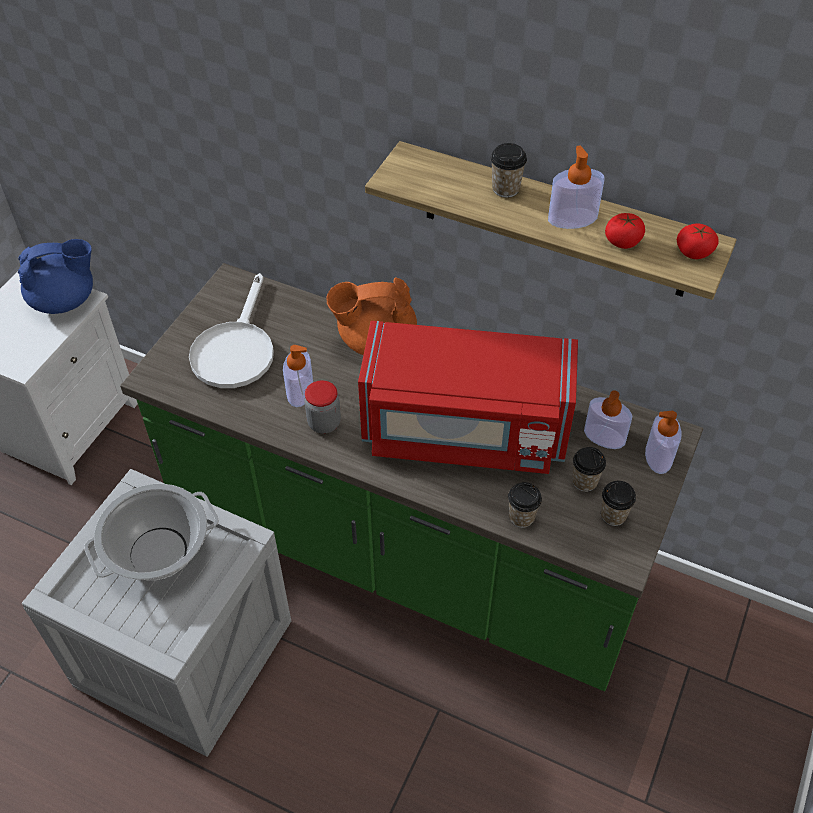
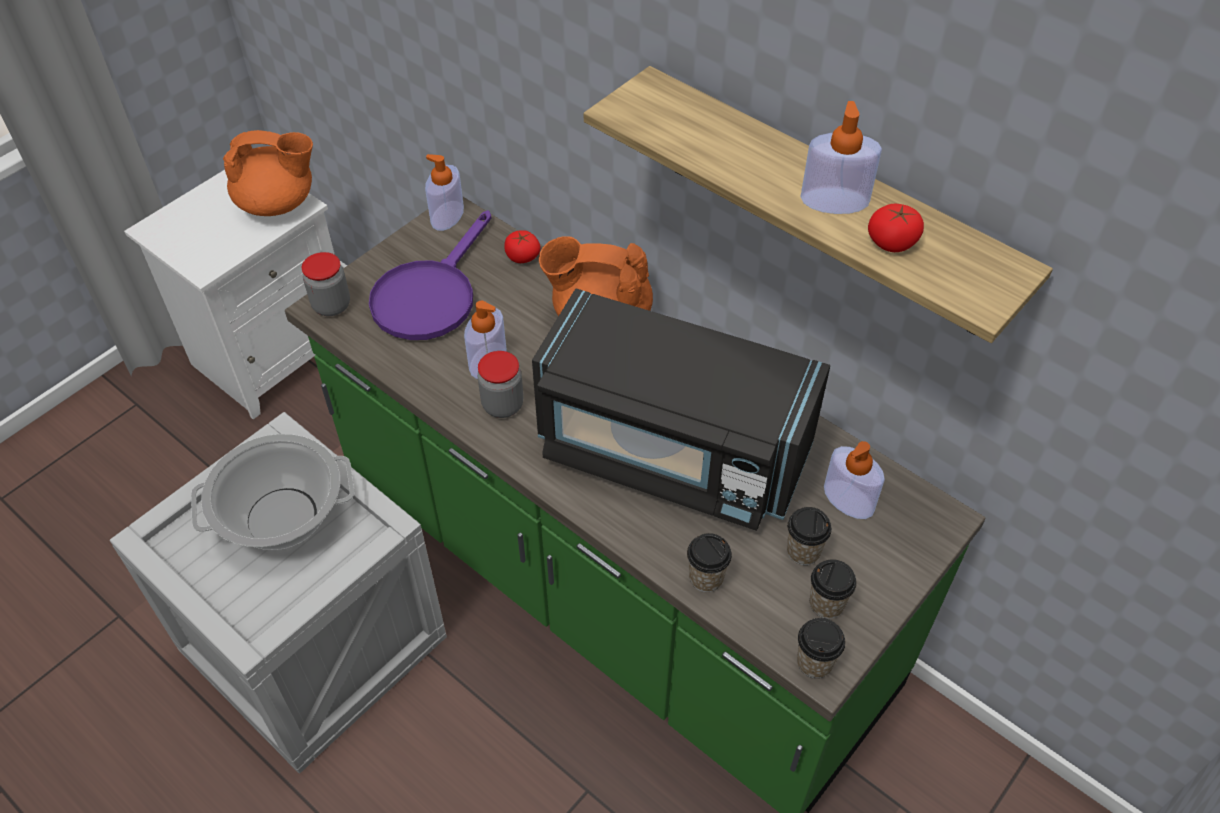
camera: 15 degrees right, 0 degrees up
(65, 300) = (278, 203): blue teapot -> orange teapot
(158, 374) = (331, 305): none -> jar
(235, 349) = (430, 295): white frying pan -> purple frying pan
(464, 430) = (671, 452): red microwave -> black microwave
(505, 189) = (761, 147): cup -> cup (814, 662)
(658, 456) = (912, 541): soap dispenser -> soap dispenser (447, 216)
(694, 251) = (985, 274): tomato -> tomato (522, 256)

